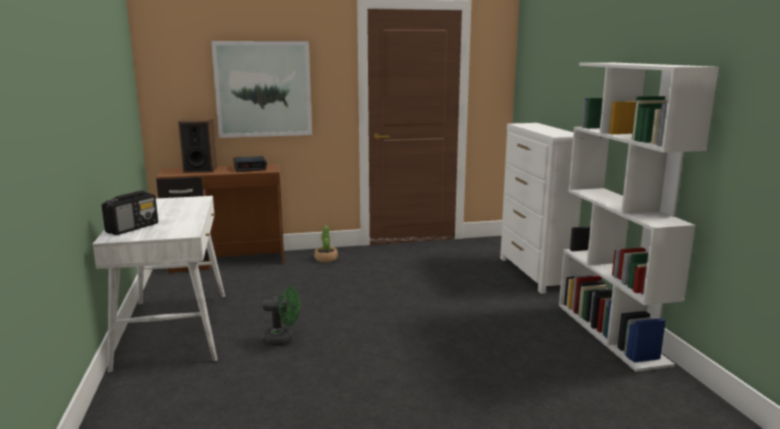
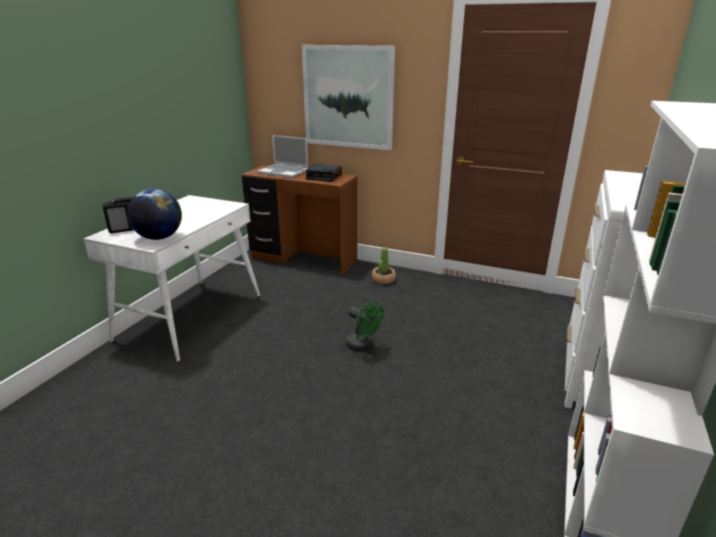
camera: 35 degrees right, 10 degrees up
(181, 228) = (159, 237): none -> globe
(200, 170) = (284, 172): speaker -> laptop
(283, 340) = (246, 360): green fan -> green fan (363, 346)

